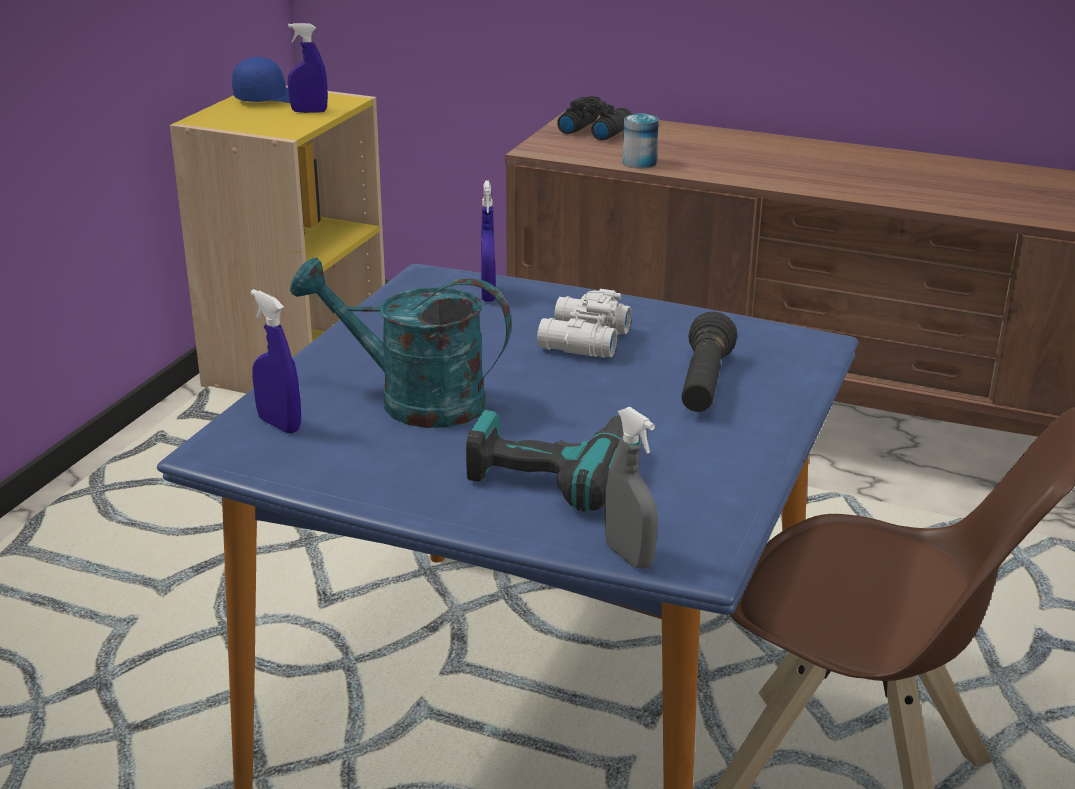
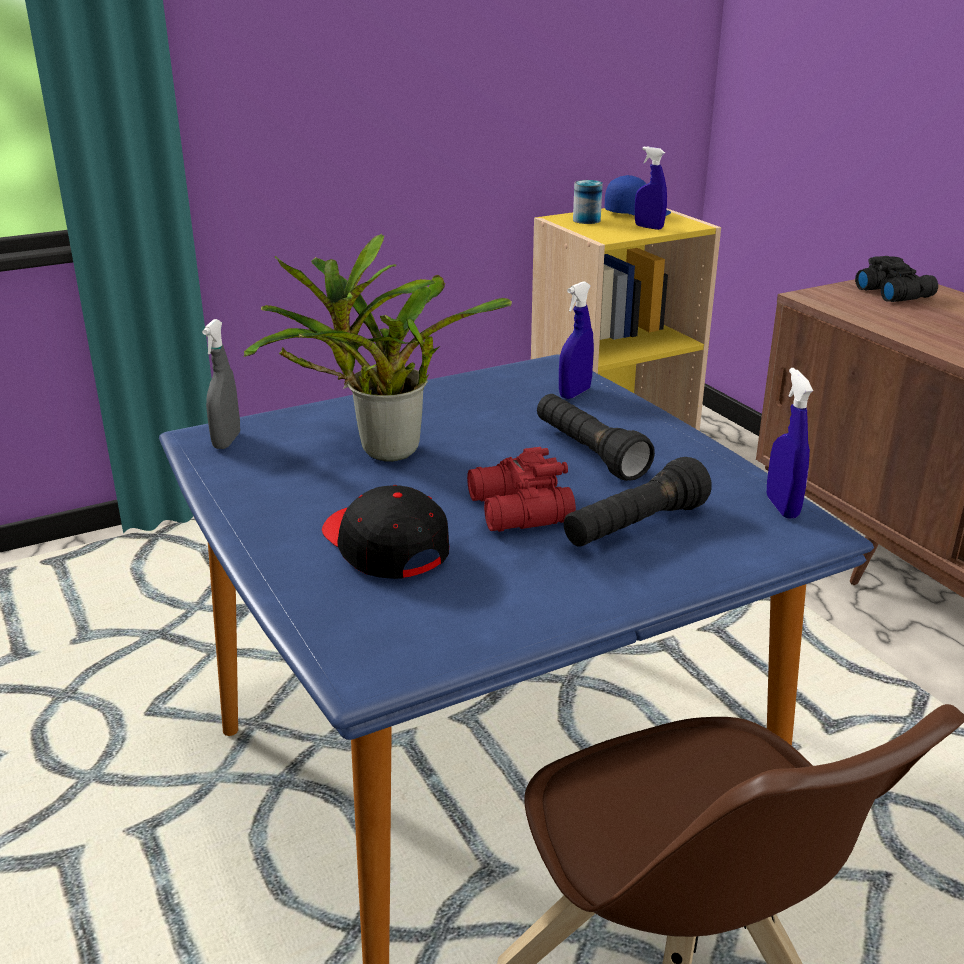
camera: 40 degrees right, 0 degrees up
(279, 424) = (268, 435): blue spray bottle -> blue spray bottle (782, 507)
(413, 401) = (381, 452): turquoise watering can -> potted plant
(553, 472) = (384, 546): power drill -> black cap
(581, 341) = (588, 453): white binoculars -> black flashlight
(605, 405) = (517, 511): none -> red binoculars
(629, 556) = (319, 640): grey spray bottle -> grey spray bottle (227, 441)
(639, 162) = (896, 327): can -> can (586, 220)

